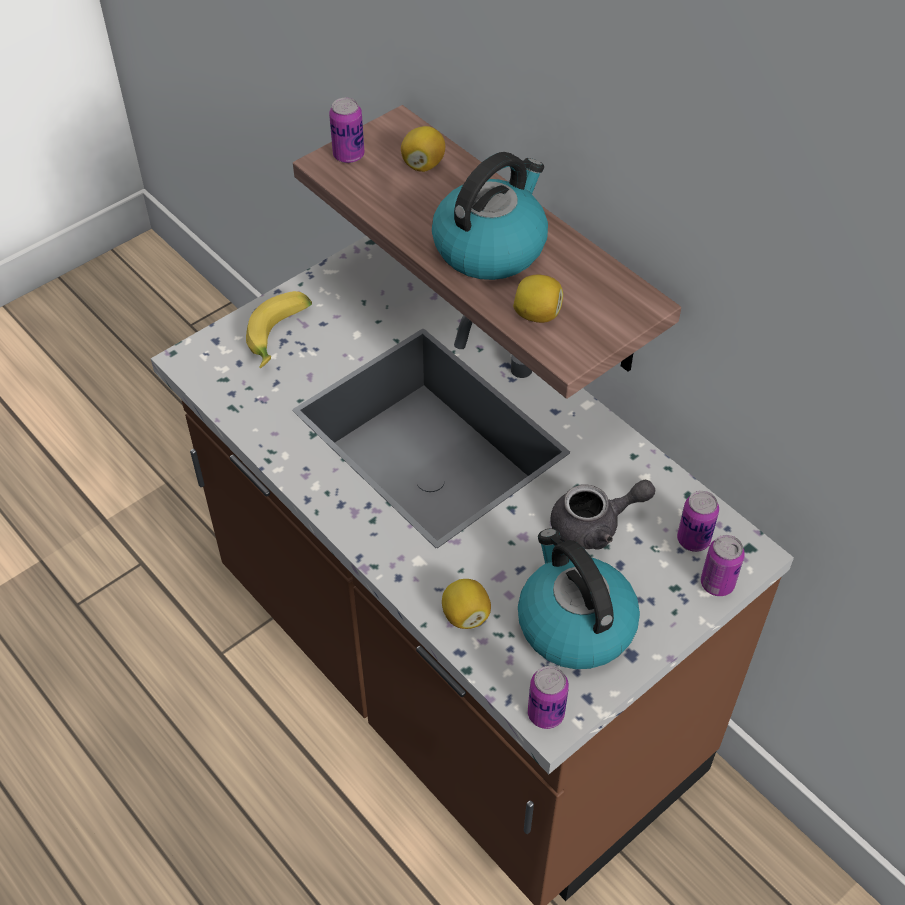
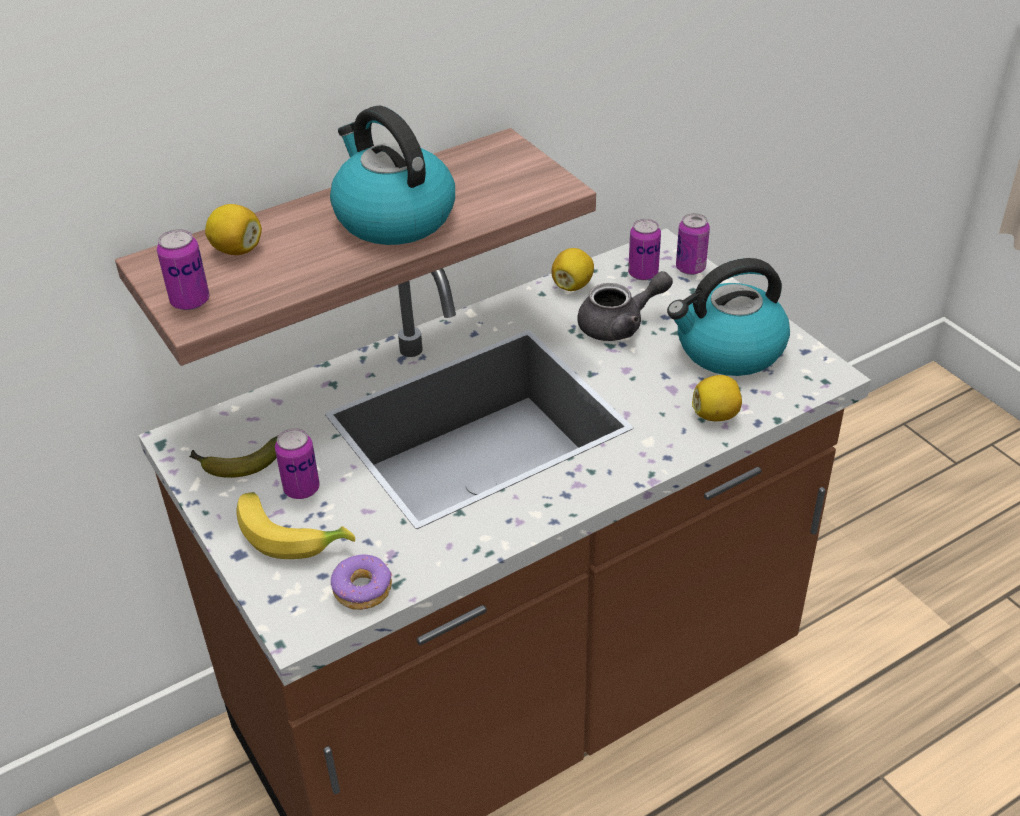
camera: 80 degrees left, 10 degrees down
(225, 389) = (363, 589): none -> donut
(354, 288) = (236, 464): none -> banana
(537, 314) = (501, 199): lemon -> lemon (572, 285)
(545, 714) = (822, 376): can -> can (301, 489)
(595, 526) = (620, 325): grey teapot -> grey teapot turned 75 degrees clockwise

